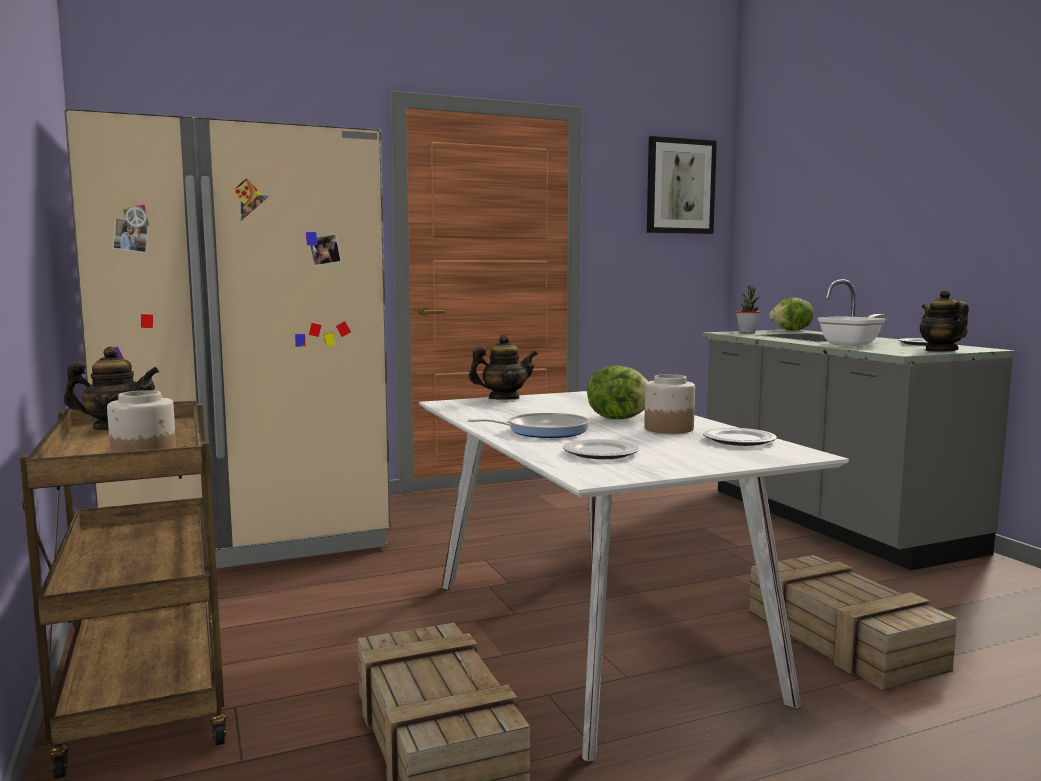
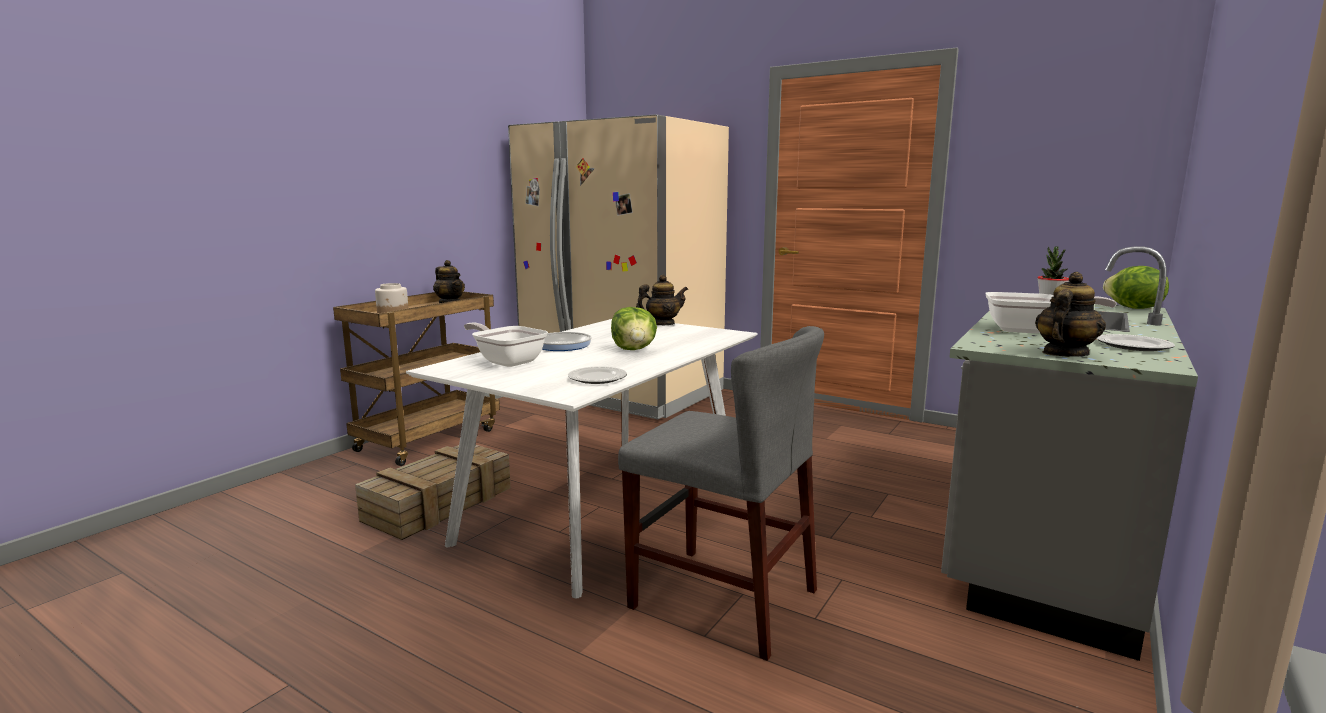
camera: 55 degrees right, 5 degrees up
(503, 399) = (662, 324): teapot -> teapot turned 60 degrees counterclockwise
(600, 453) = (507, 361): plate -> frying pan
(668, 429) = (614, 361): jar -> none
(680, 186) = (1092, 121): picture -> none
(845, 640) = (723, 599): crate -> grey chair

